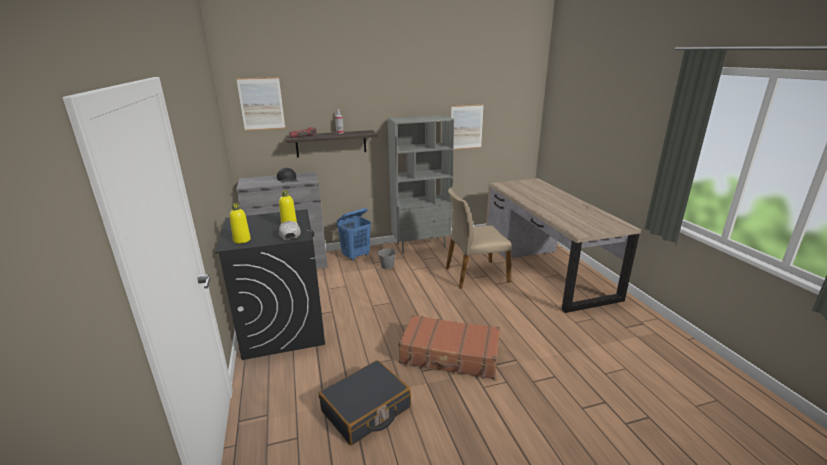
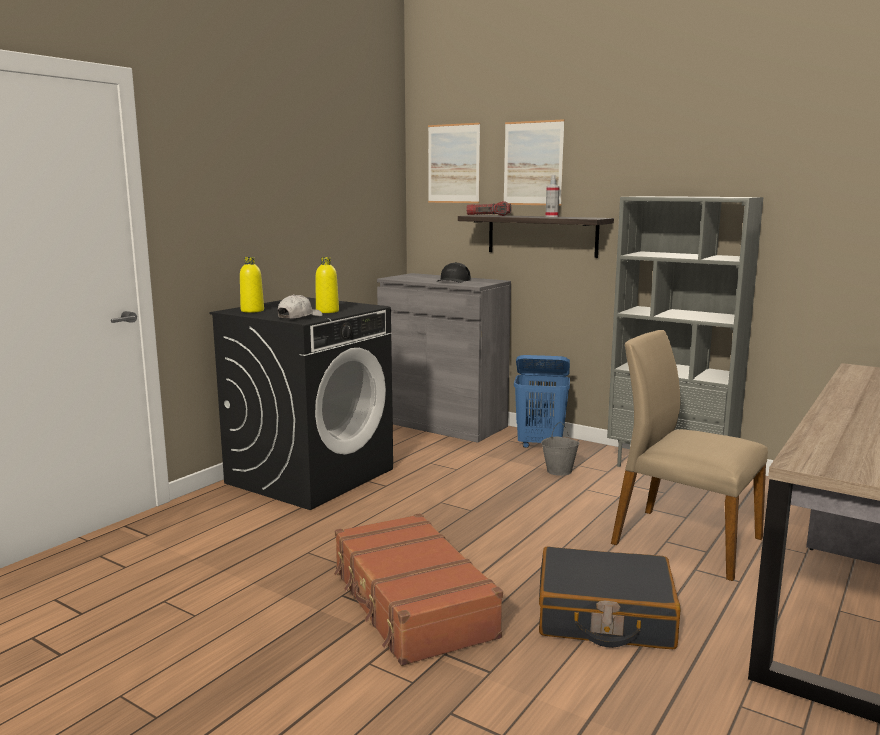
camera: 50 degrees right, 10 degrees down
(366, 410) = (213, 588): black suitcase -> black suitcase (604, 616)
(466, 127) = (823, 229): picture -> picture (533, 163)

